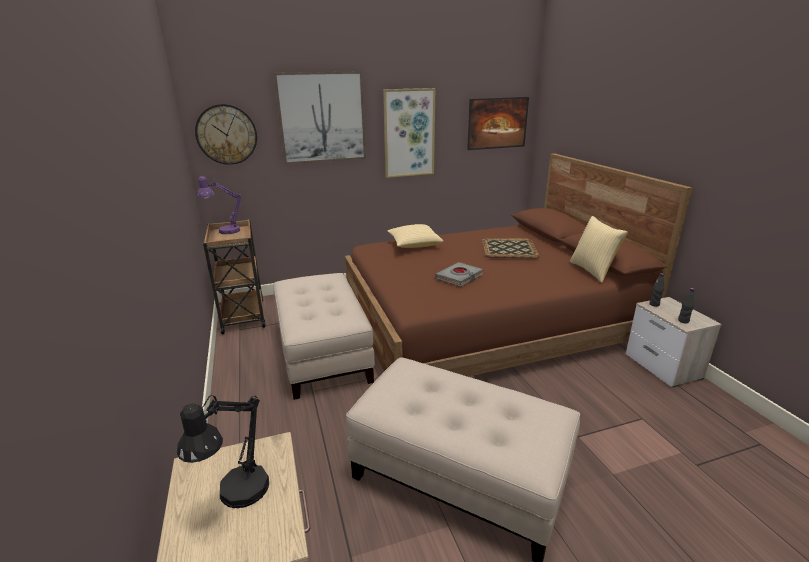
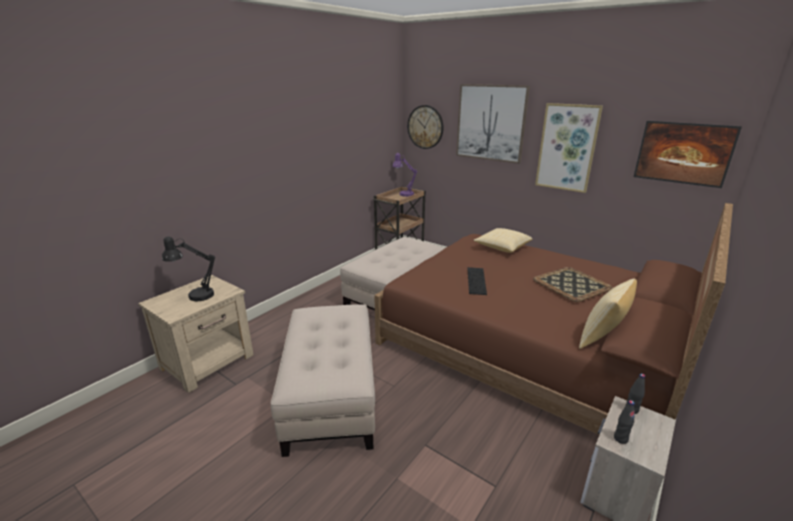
camera: 55 degrees right, 0 degrees up
(459, 277) = (476, 280): grey book -> keyboard

